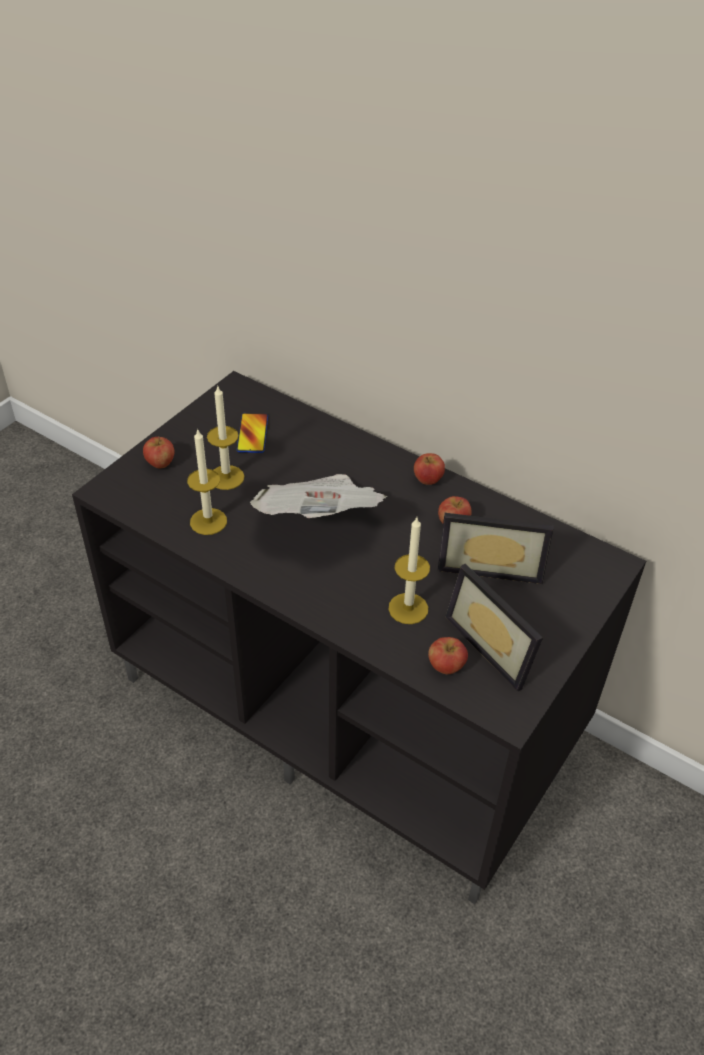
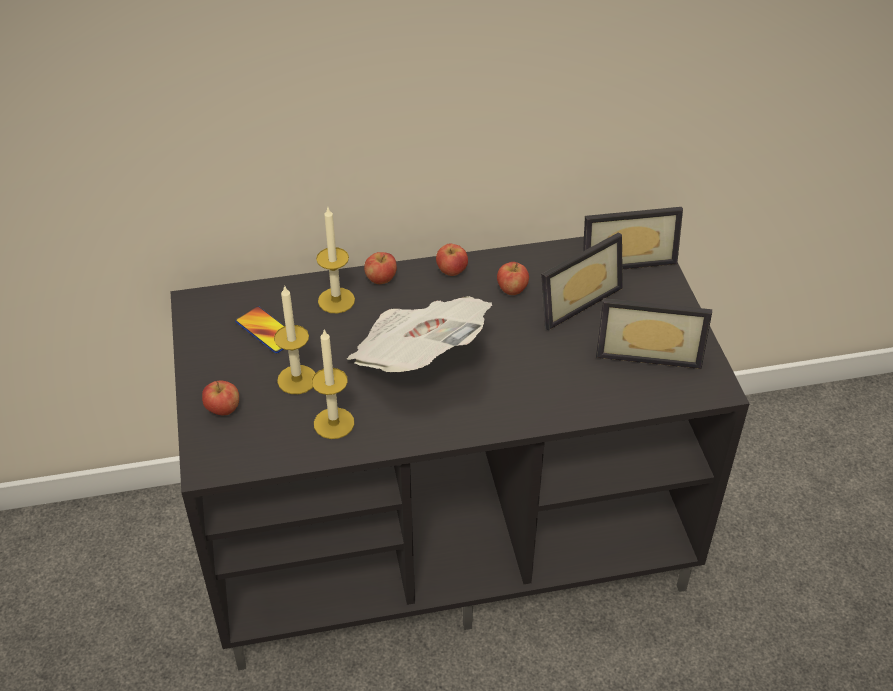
camera: 45 degrees left, 0 degrees up
(408, 608) = (565, 371): candle -> candle (336, 300)
(446, 666) = (640, 389): apple -> apple (381, 279)
(580, 564) = (625, 257): none -> picture frame

